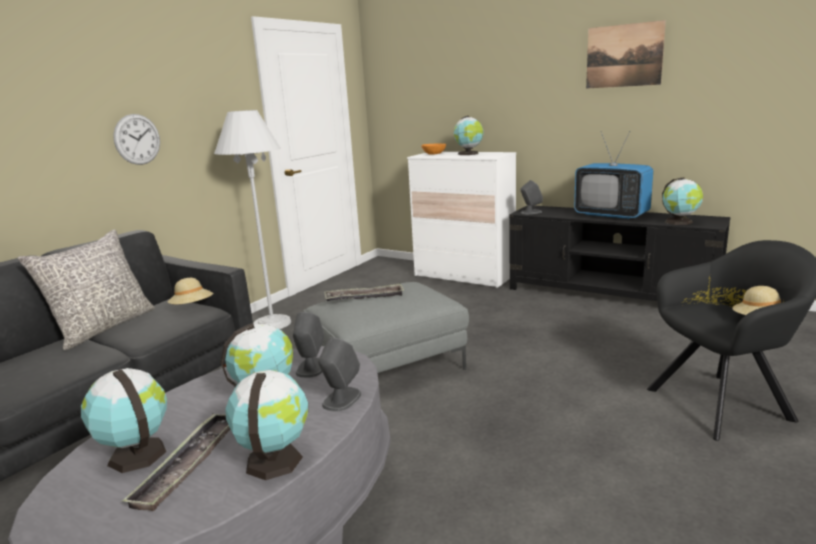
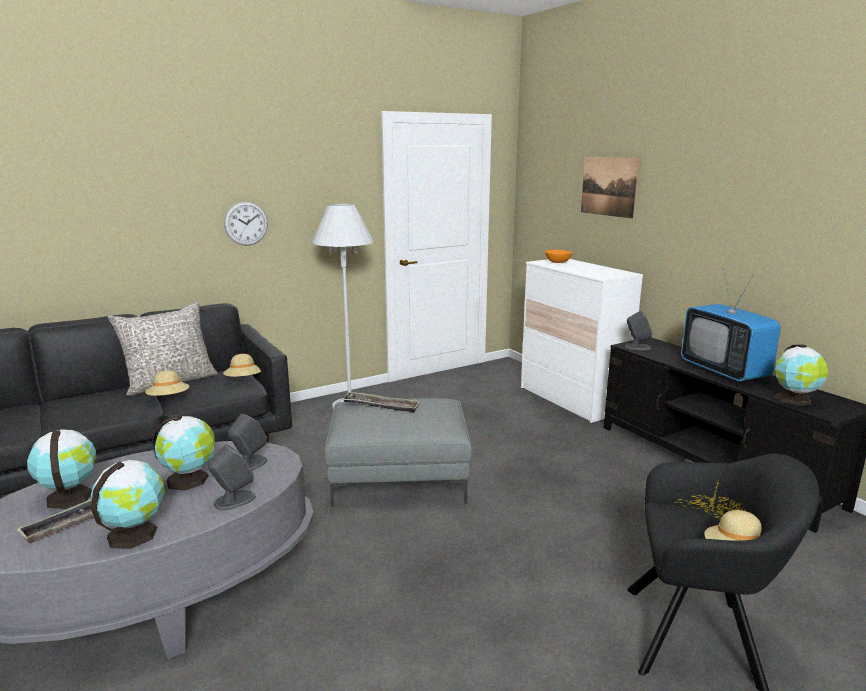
camera: 25 degrees right, 0 degrees up
(124, 341) = (169, 399): none -> beige hat
(469, 154) = (590, 268): globe -> none
(624, 55) = (771, 179): picture -> picture (609, 186)

